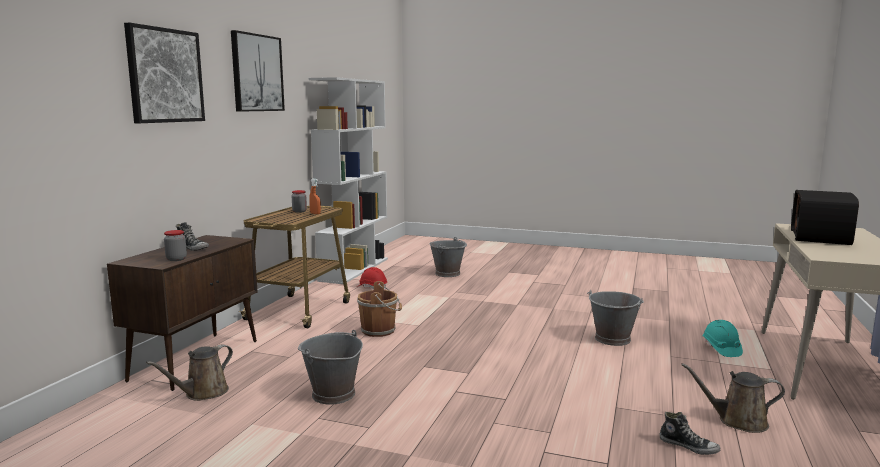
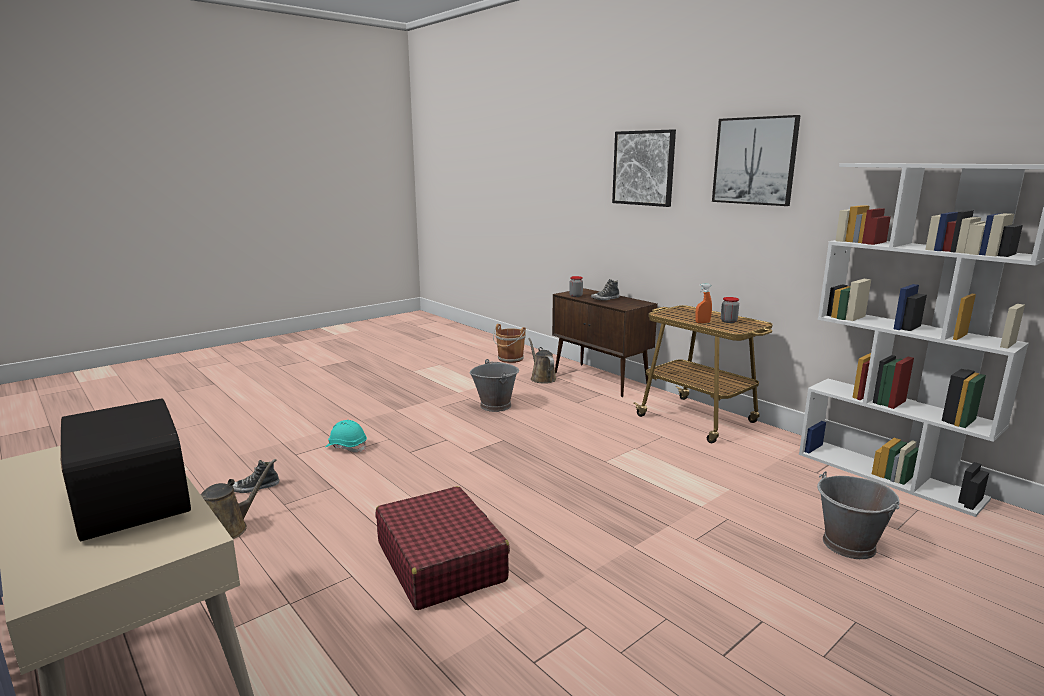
camera: 120 degrees right, 5 degrees up
(372, 288) = (771, 467): red hard hat -> none
(380, 330) = (605, 441): brown bucket -> brown bucket (510, 359)
(613, 339) = (440, 561): grey bucket -> red suitcase
(721, 349) = (305, 637): turquoise hard hat -> turquoise hard hat (346, 447)

